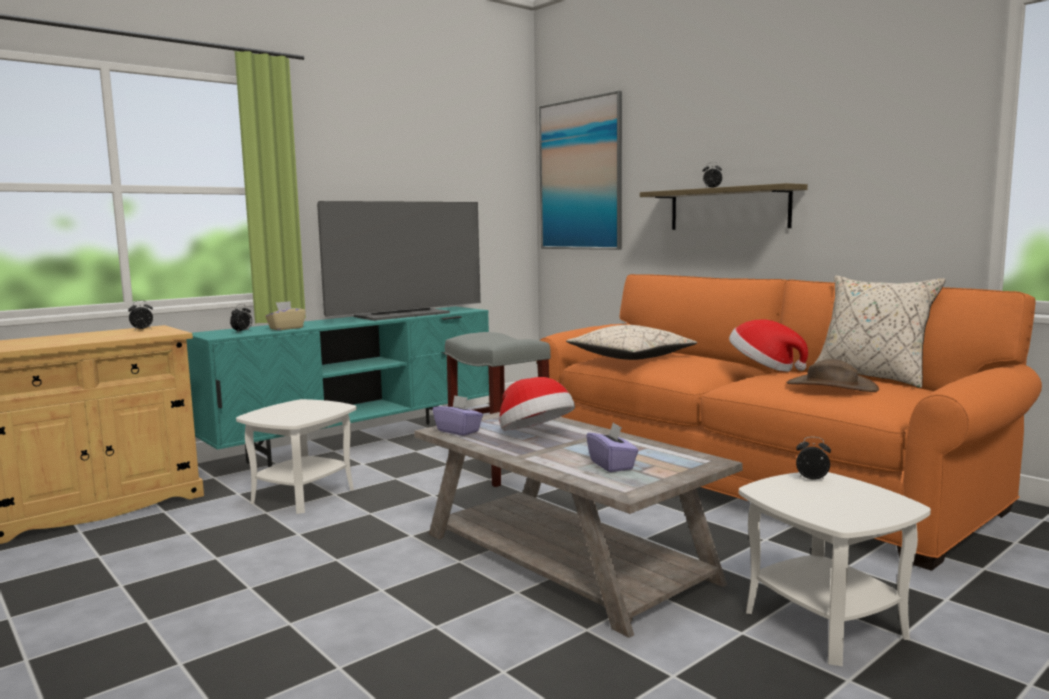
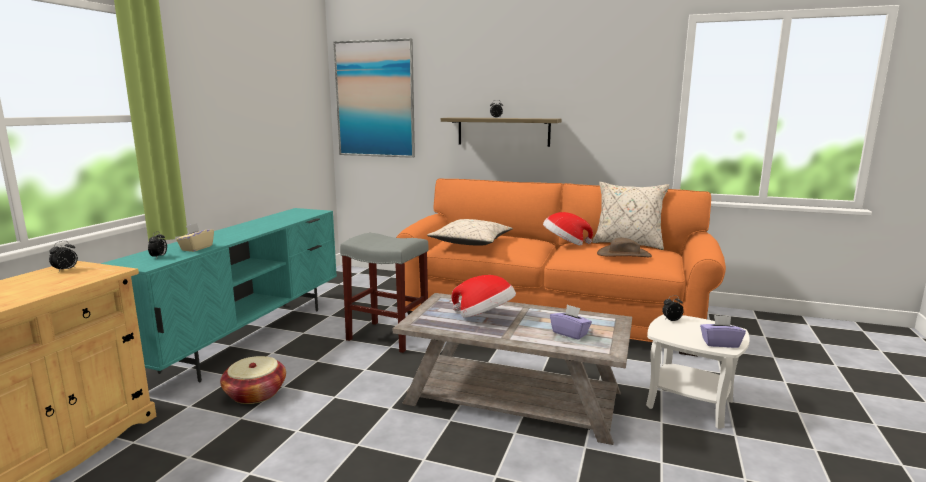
camera: 30 degrees left, 5 degrees up
(303, 495) = (255, 393): white side table -> basket
(403, 315) = (272, 221): television -> none
(458, 431) = (427, 323): purple tissue box -> purple tissue box (720, 343)

